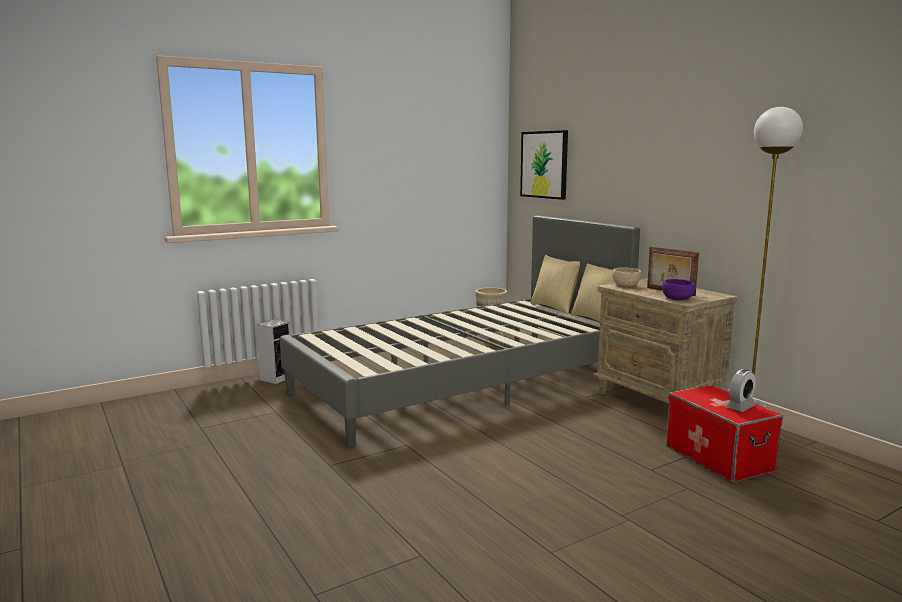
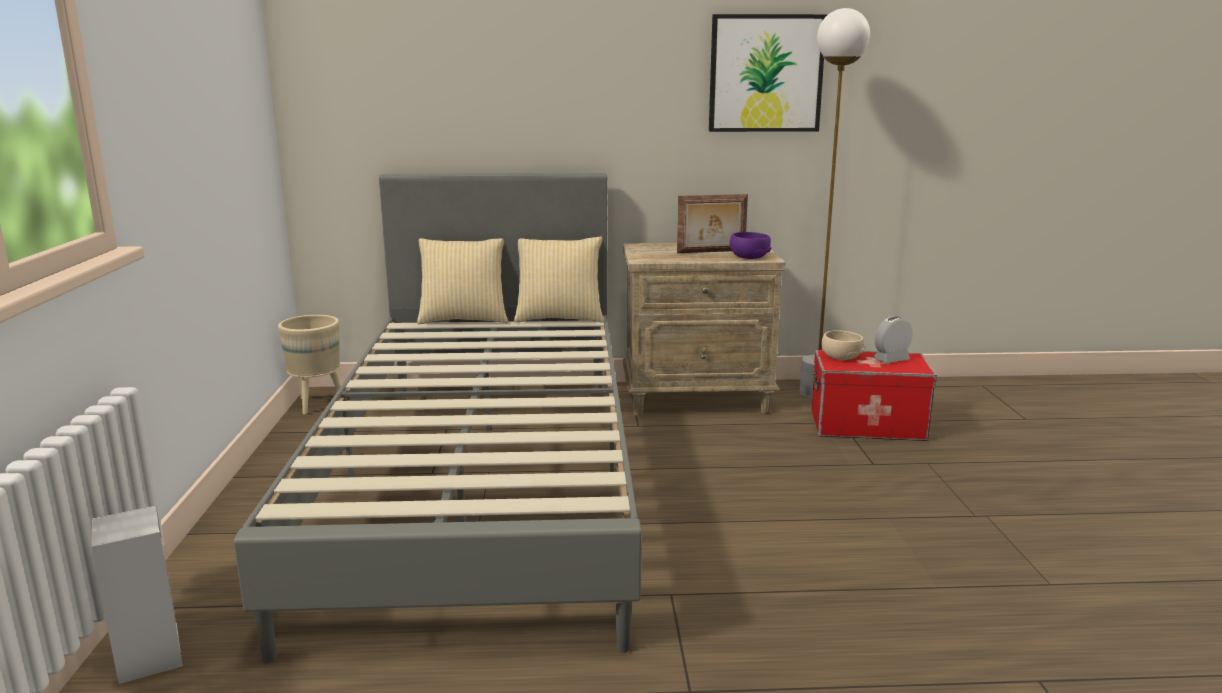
camera: 60 degrees left, 5 degrees up
(544, 164) = (380, 84): picture -> picture (765, 73)
(625, 285) = (648, 255): beige bowl -> beige bowl (841, 357)
(740, 407) = (891, 359): alarm clock -> alarm clock turned 105 degrees counterclockwise

